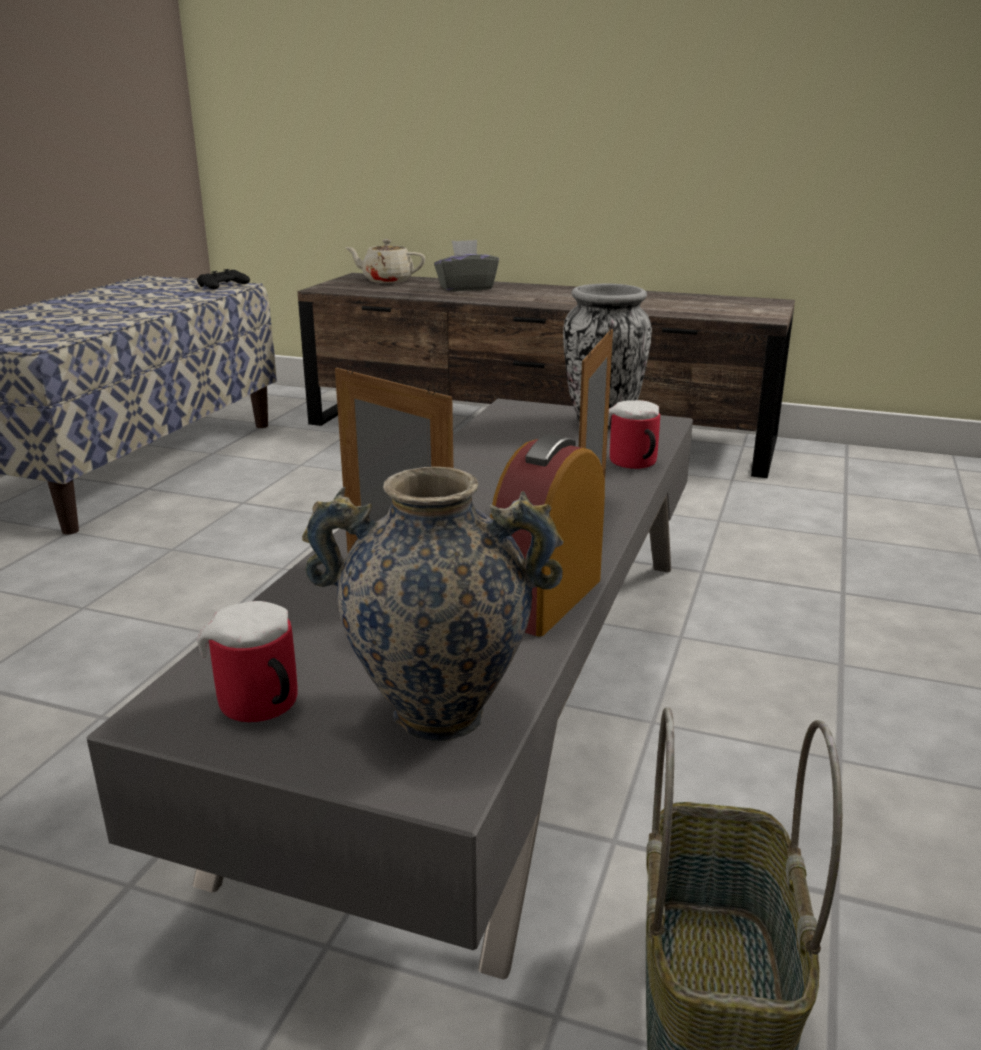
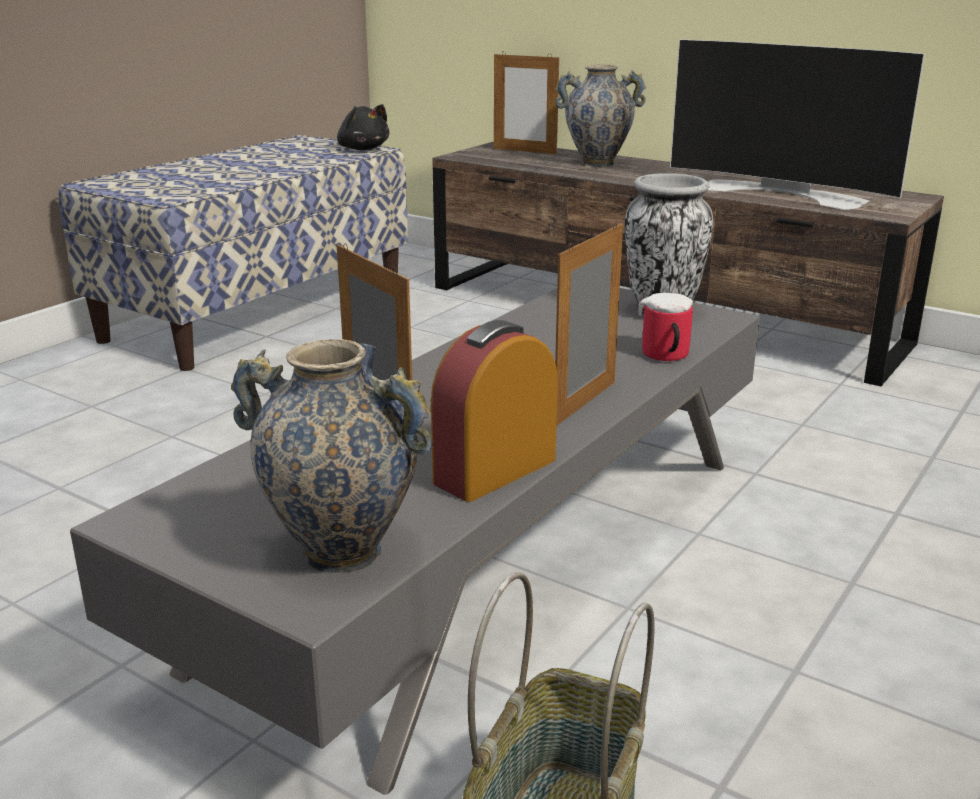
camera: 15 degrees right, 0 degrees up
(223, 286) = (362, 149): black game controller -> black plush toy
(261, 708) = (206, 527): mug -> none
(387, 280) = (524, 151): beige teapot -> picture frame
(466, 288) = (597, 163): grey tissue box -> vase
(658, 304) = (784, 192): none -> television

